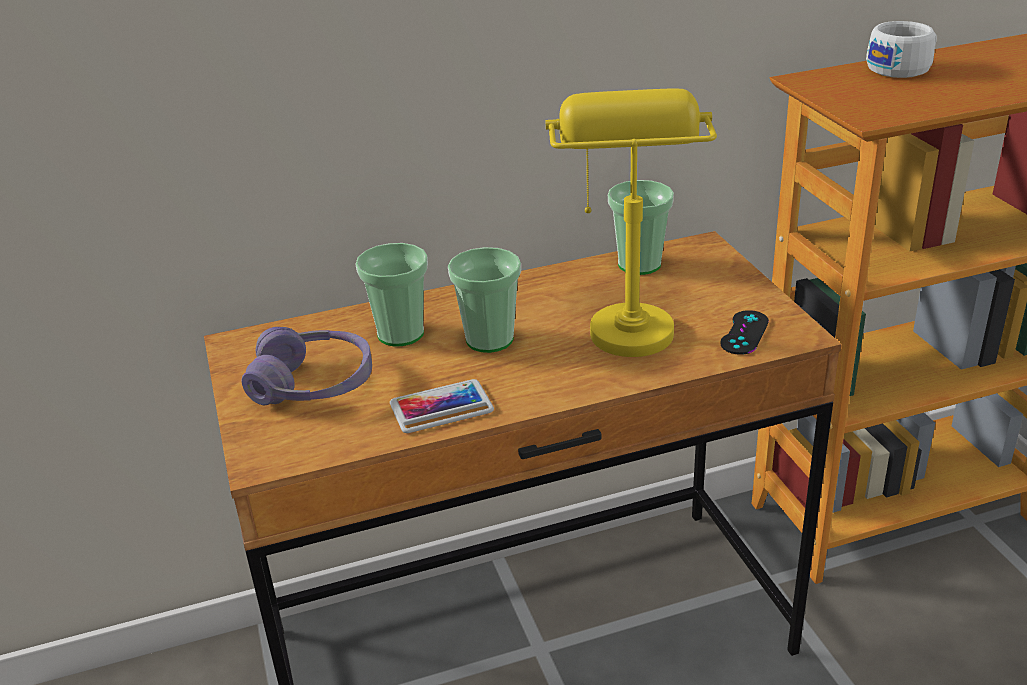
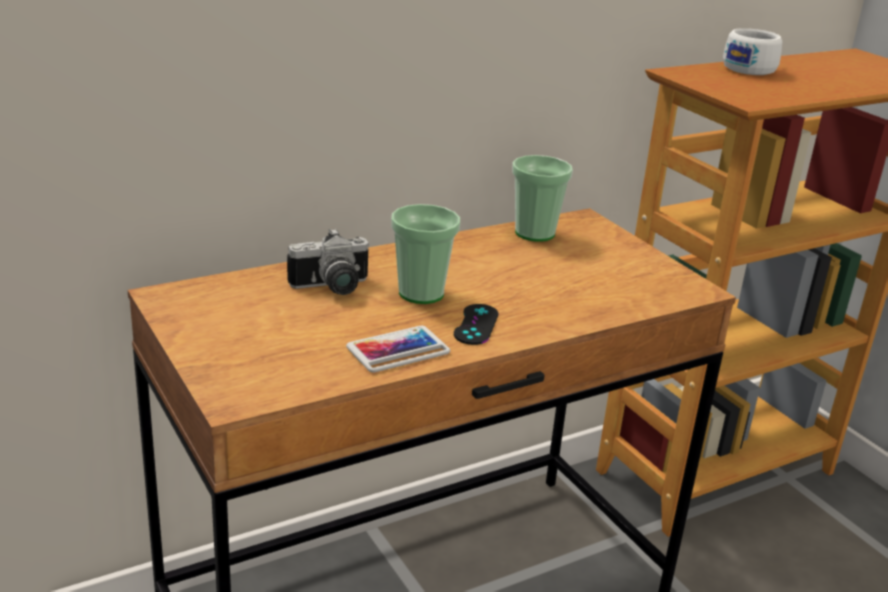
camera: 15 degrees left, 5 degrees down
(313, 384) = (261, 332): purple headphones -> none
(400, 334) = (332, 288): cup -> camera
(625, 319) = (540, 276): yellow table lamp -> none
(744, 333) = (650, 288): black game controller -> black game controller (476, 325)

